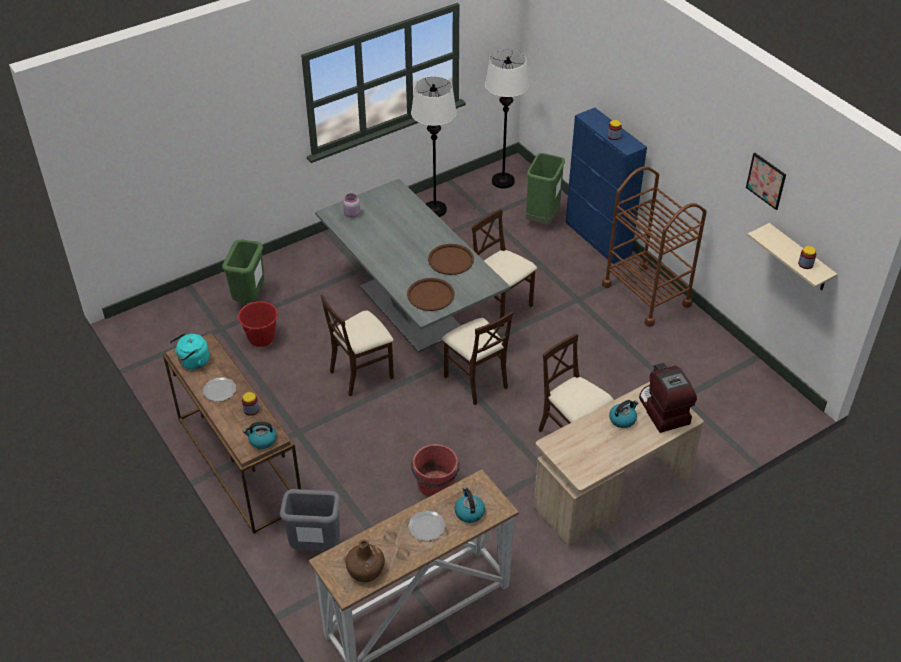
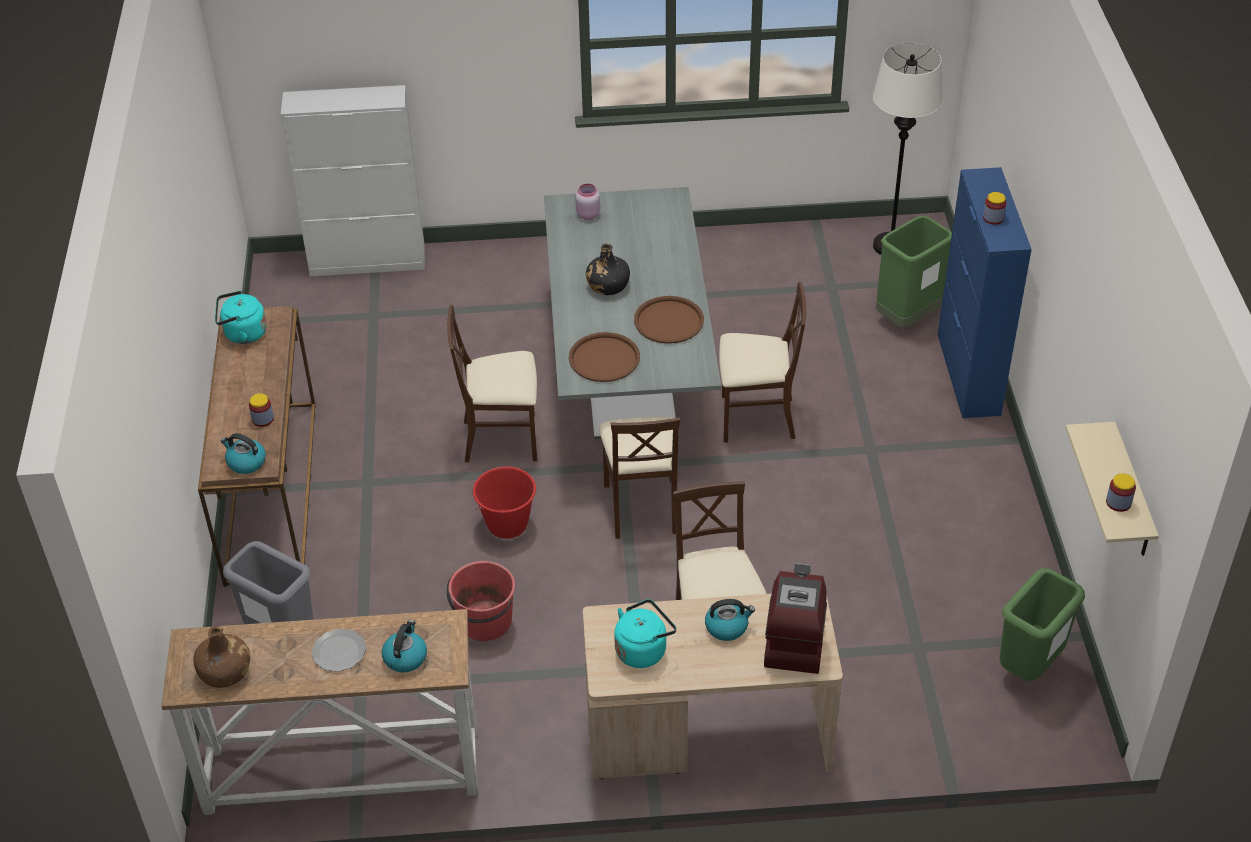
camera: 30 degrees right, 0 degrees up
(191, 296) = (368, 261): none -> white cabinet
(219, 391) = (245, 381): plate -> none
(250, 299) = (436, 290): green trash can -> green trash can (1029, 668)
(261, 338) = (413, 346): red bucket -> red bucket (507, 525)
(398, 252) = (608, 285): none -> black bottle
(434, 210) = (763, 254): white floor lamp -> none
(502, 305) = (756, 418): beige chair -> beige chair turned 105 degrees clockwise
(587, 451) = (643, 649): none -> turquoise kettle
(646, 295) = (978, 481): brown cart -> none
(766, 180) = (1120, 351): picture -> none

